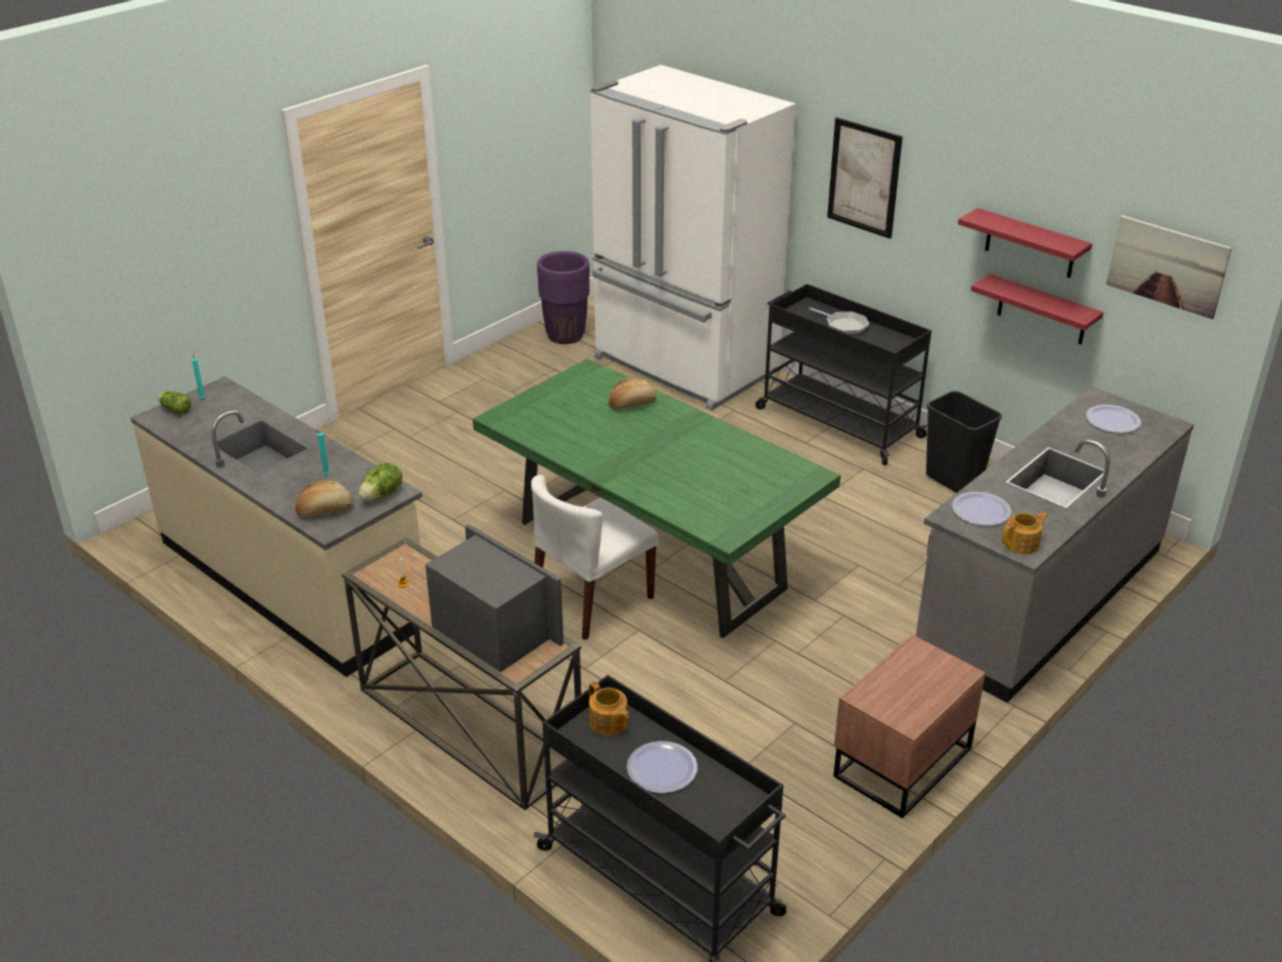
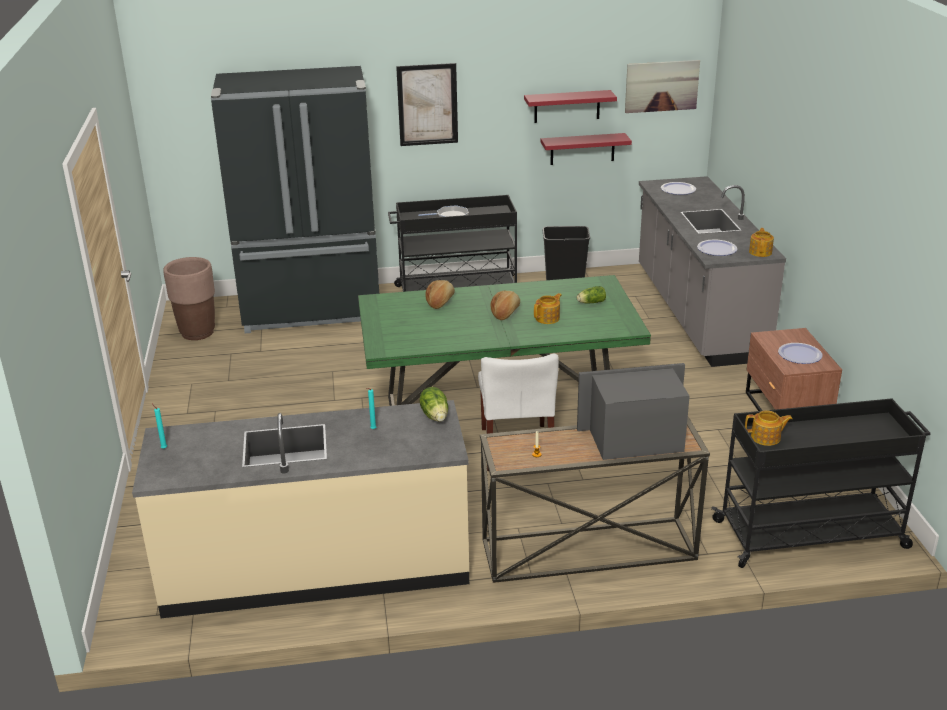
camera: 50 degrees left, 5 degrees down
(175, 409) = (159, 466): lettuce -> lettuce (590, 302)
(325, 510) = (422, 445): bread -> bread (505, 313)
(565, 336) = (197, 333): purple planter -> brown planter
(662, 768) = (827, 436): plate -> plate (799, 354)
(679, 477) = (548, 318): none -> teapot
(683, 366) = (312, 310): white fridge -> black fridge

